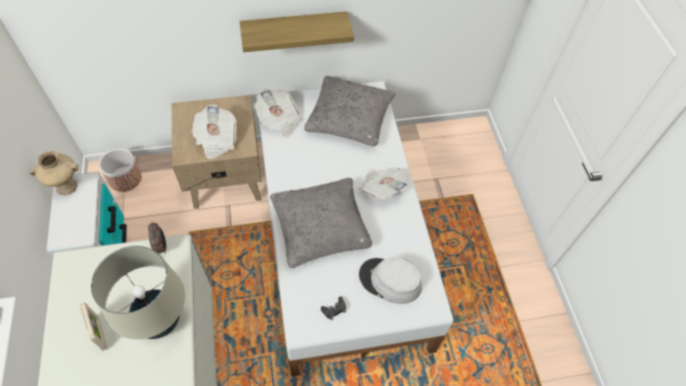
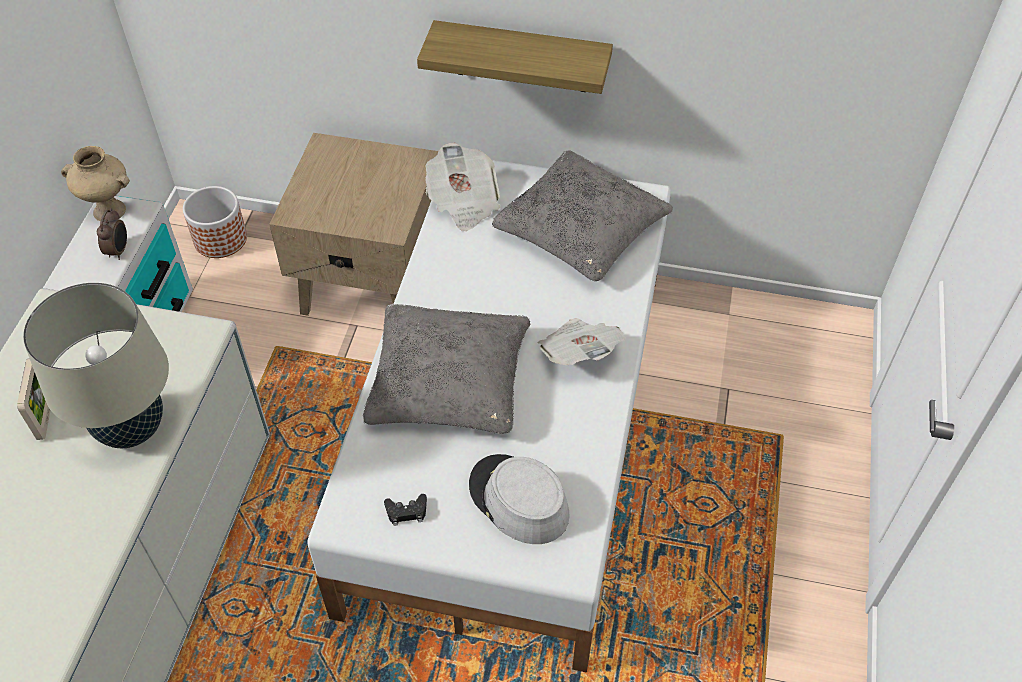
camera: 25 degrees right, 5 degrees down
(161, 246) = (185, 326): alarm clock -> alarm clock (119, 250)
(216, 140) = (353, 205): newspaper -> none

